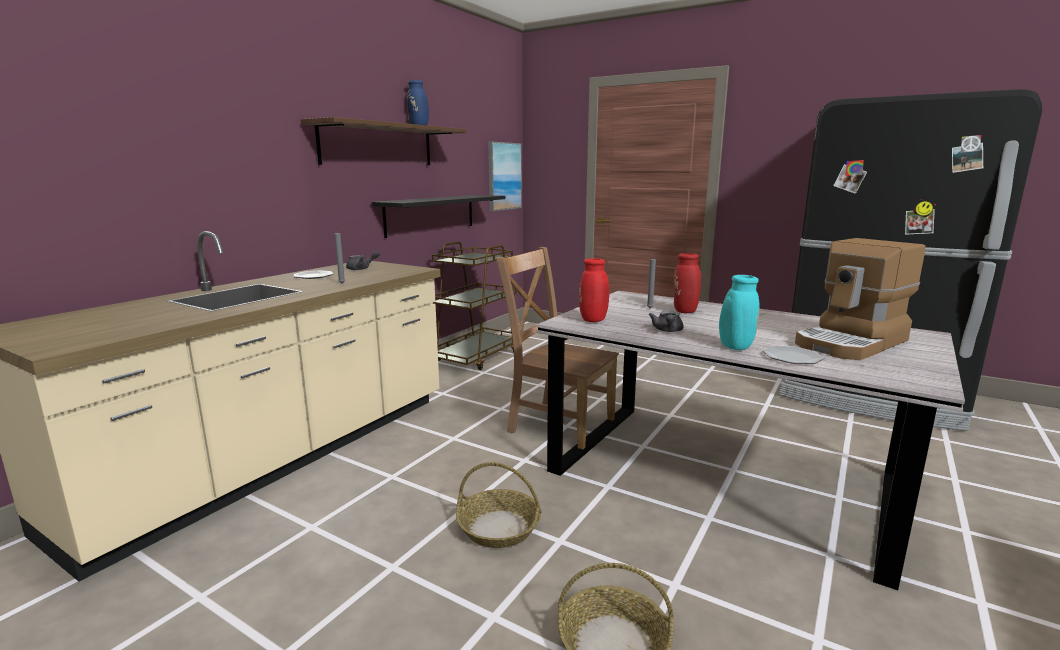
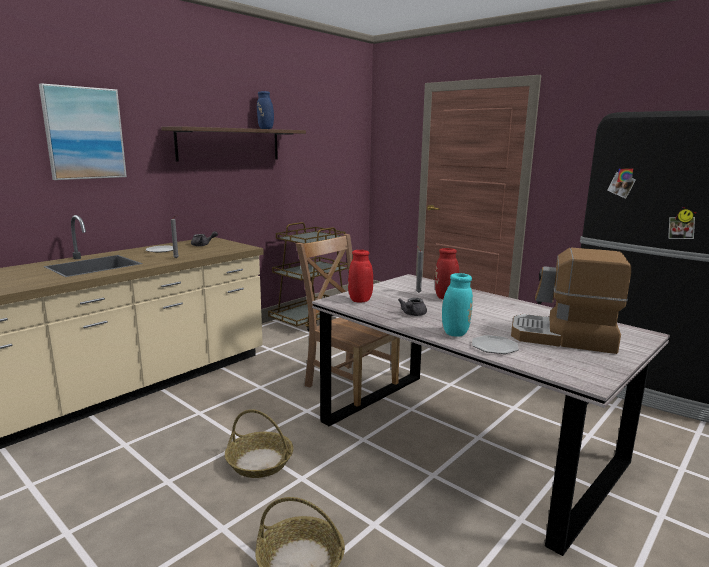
camera: 10 degrees right, 0 degrees up
(431, 214) = (277, 199): black shelf -> none
(504, 176) = (350, 166): picture -> picture (84, 133)
(852, 343) = (563, 337): coffee machine -> coffee machine turned 45 degrees clockwise

